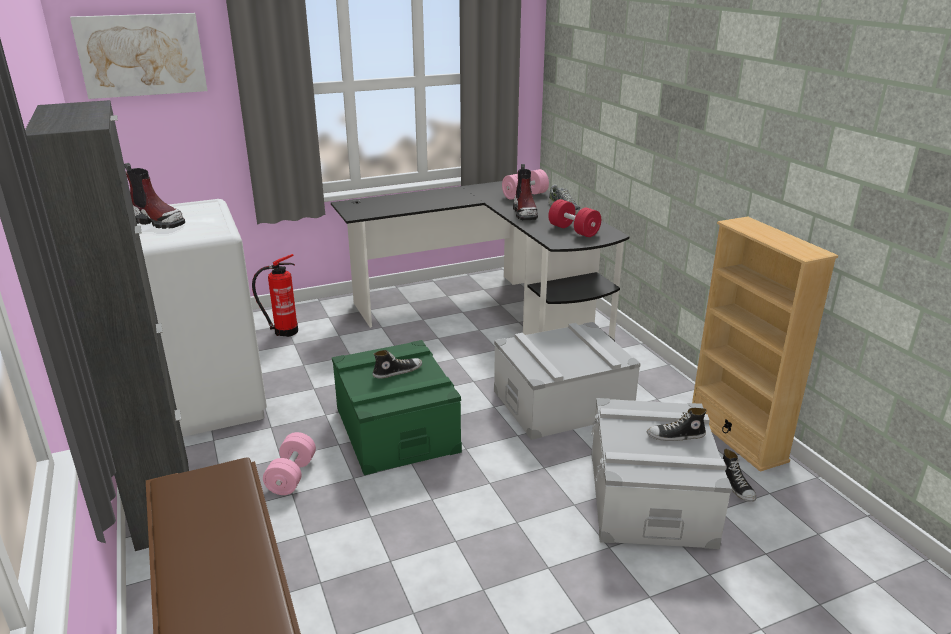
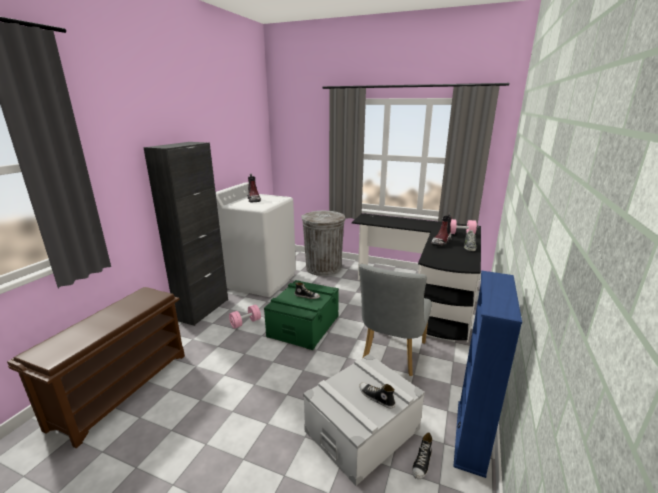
camera: 45 degrees right, 5 degrees down
(141, 55) = (298, 134): picture -> none
(284, 331) = (323, 268): fire extinguisher -> grey trash can
(562, 403) = (391, 355): grey storage box -> grey chair
(573, 230) = (450, 258): red dumbbell -> none
(736, 436) = (471, 436): beige bookcase -> blue bookcase

